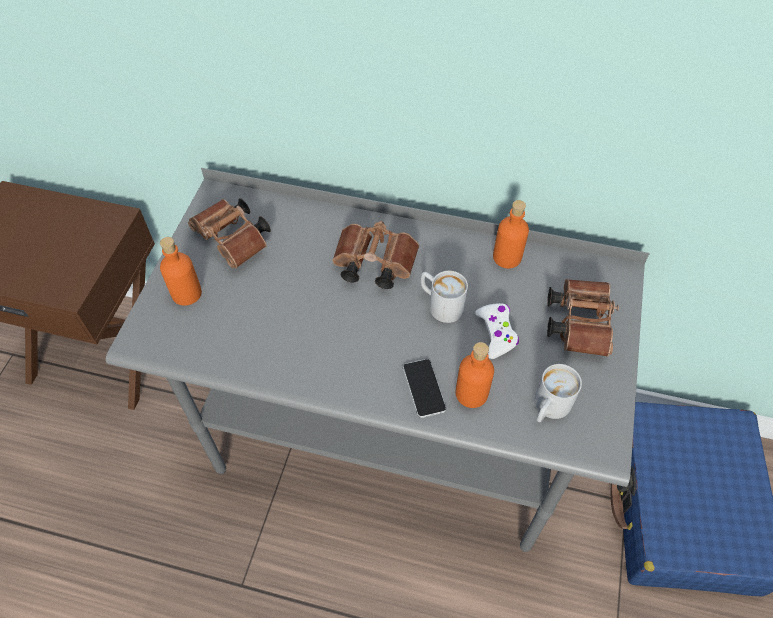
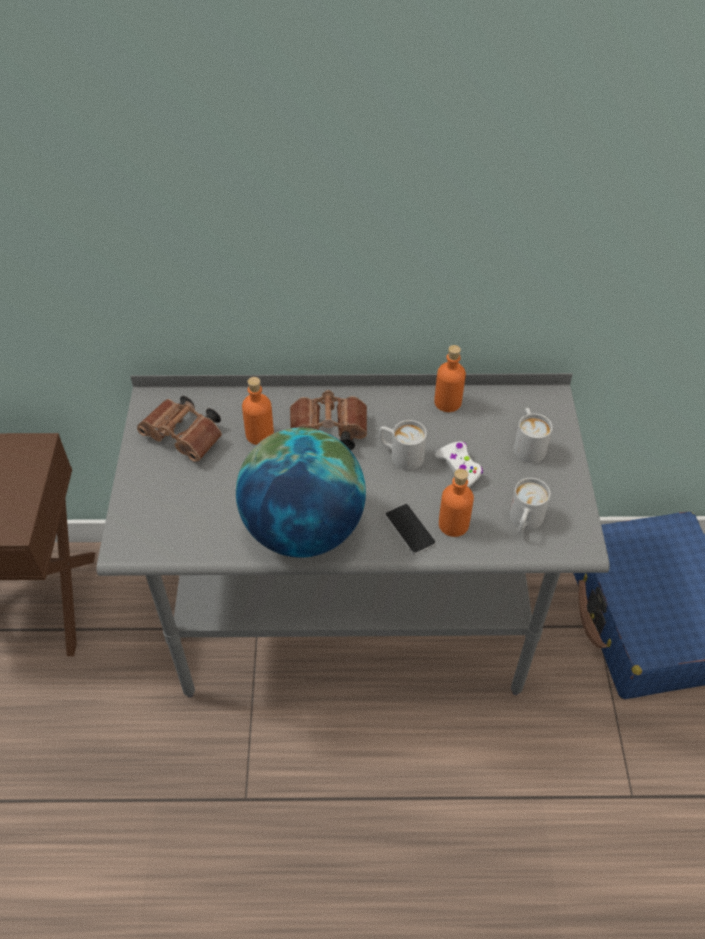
camera: 15 degrees left, 5 degrees down
(187, 293) = (156, 494): orange bottle -> orange bottle (260, 434)
(315, 363) = (303, 530): none -> globe
(578, 322) = (527, 445): brown binoculars -> white mug

